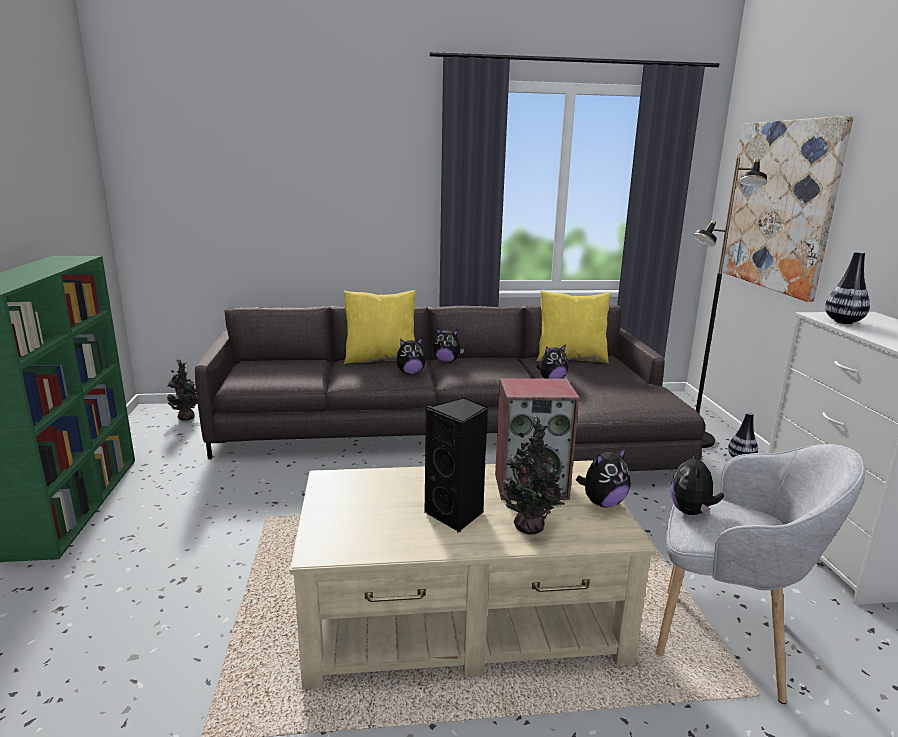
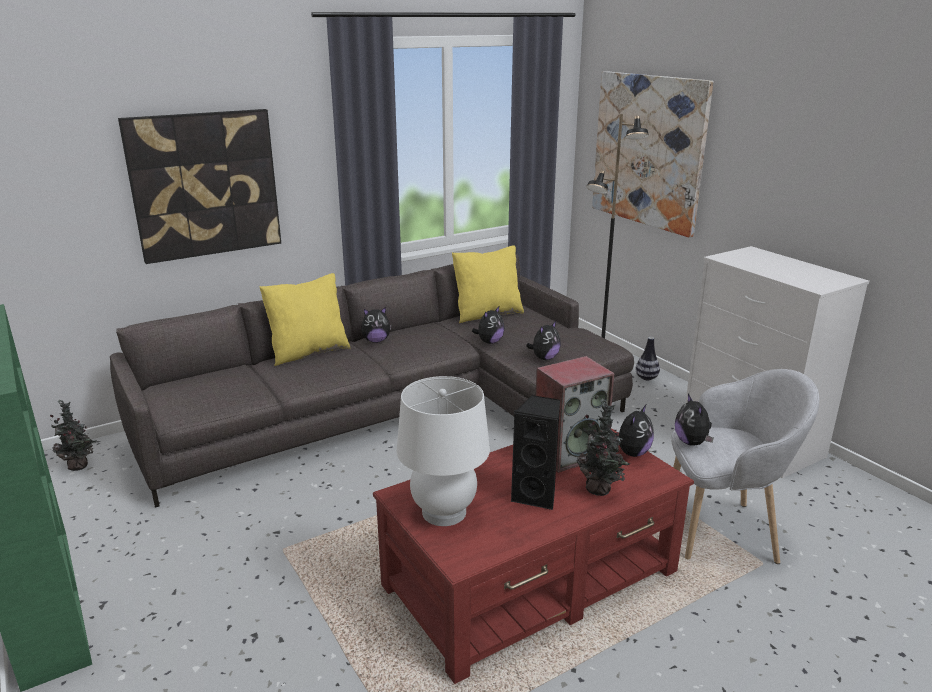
camera: 25 degrees left, 5 degrees up
(324, 201) = (205, 185): none -> picture
(351, 504) = (444, 512): none -> white table lamp
(410, 373) = (355, 362): plush toy -> plush toy (544, 358)
(463, 616) = (532, 579): beige coffee table -> red coffee table
(843, 322) = (743, 262): vase -> none

